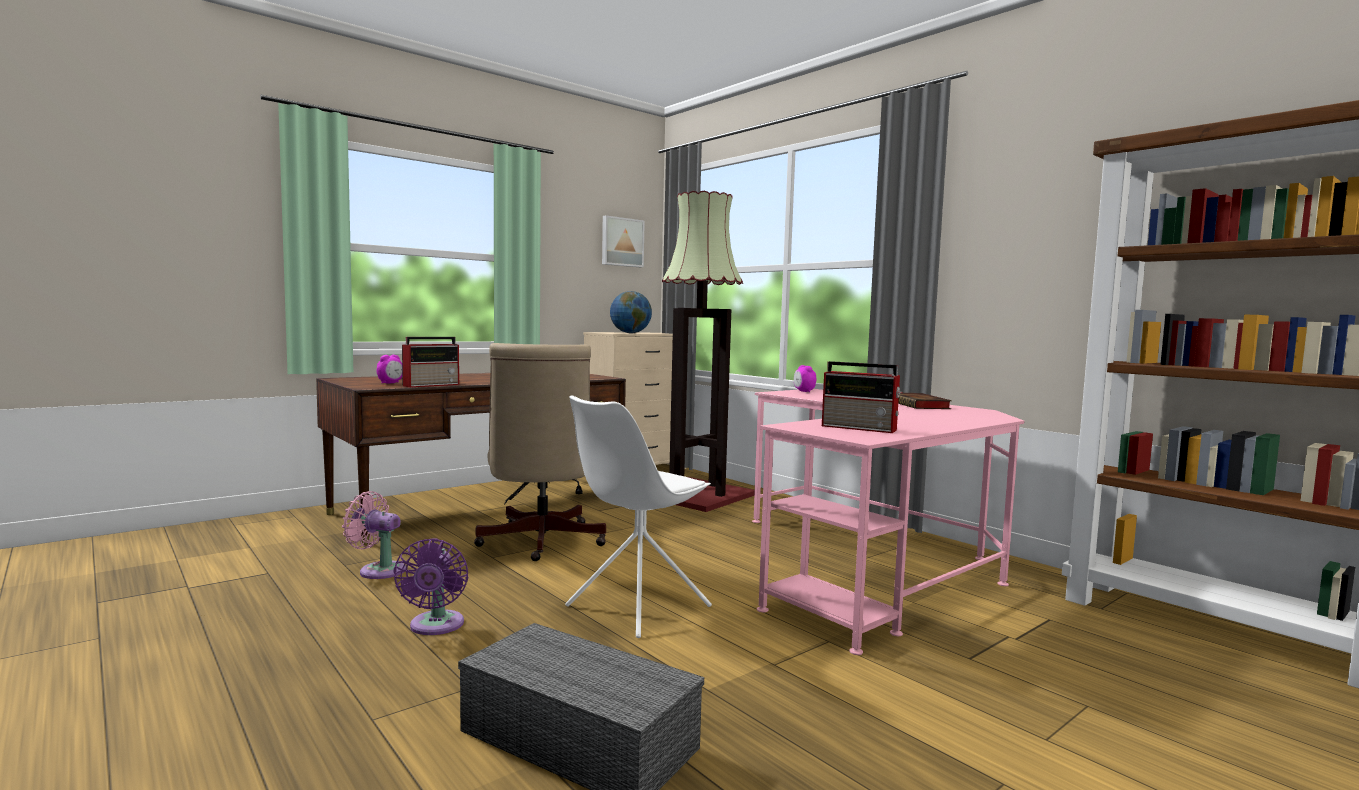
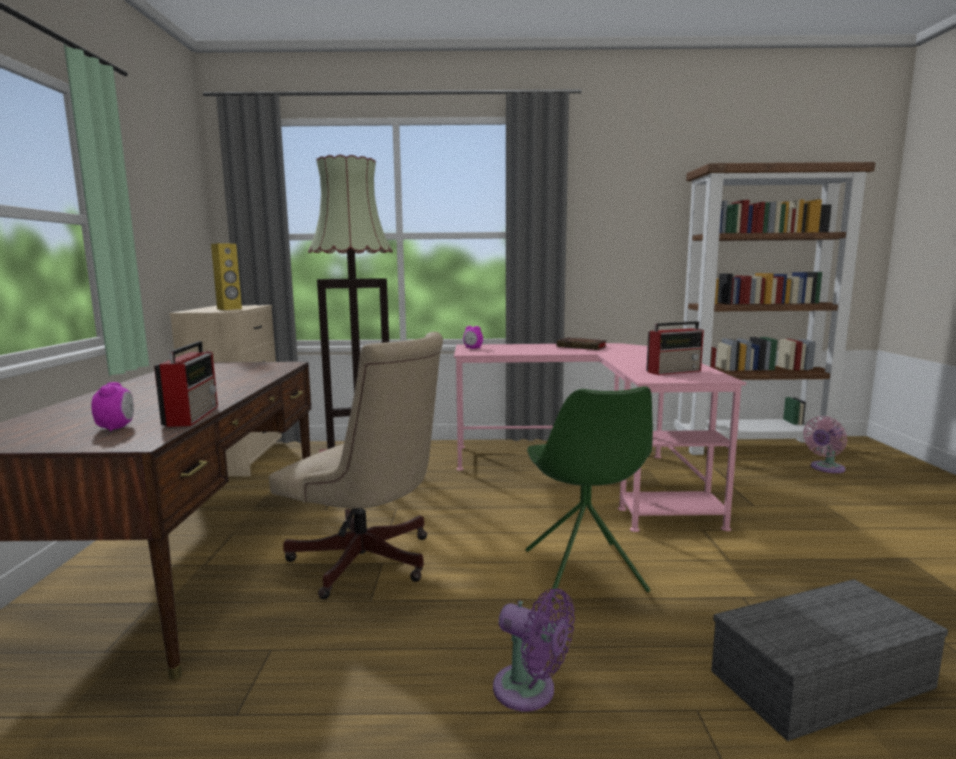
camera: 50 degrees left, 5 degrees up
(378, 570) = (301, 689): pink fan -> pink fan (825, 468)
(621, 242) = (181, 200): picture -> none
(630, 333) = (229, 309): globe -> yellow speaker
(636, 607) = (584, 571): white chair -> green chair

